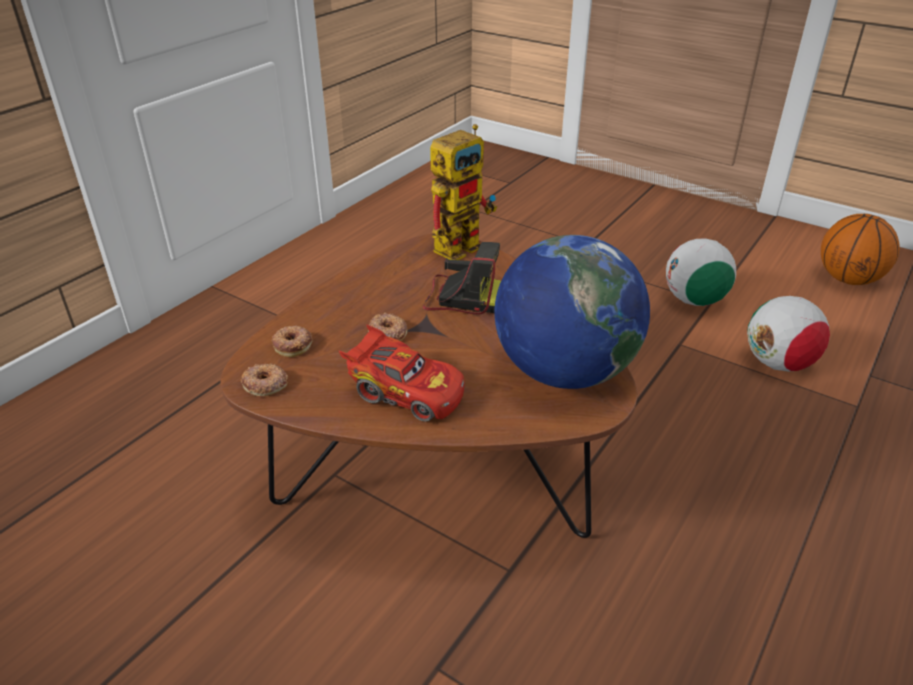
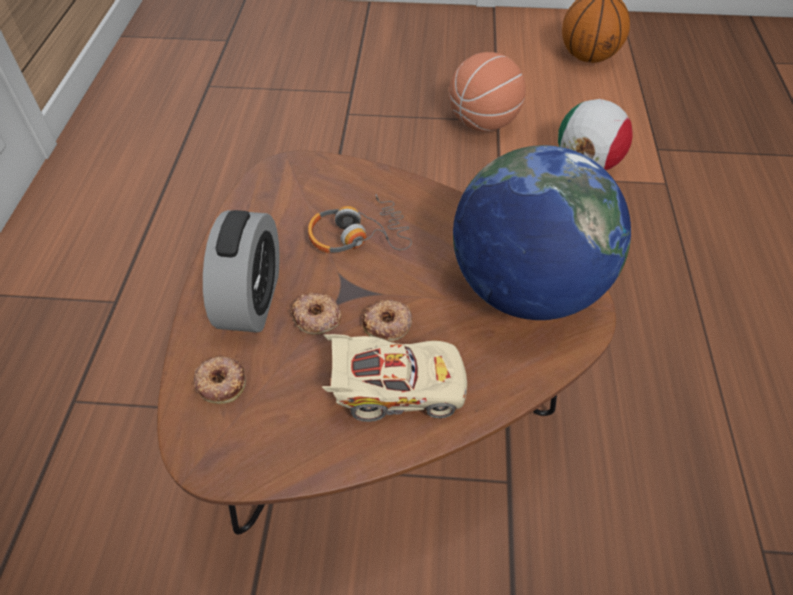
camera: 30 degrees left, 15 degrees up
(265, 384) = (231, 454): donut -> donut (388, 324)
(352, 308) = (251, 300): none -> alarm clock
(405, 393) = (396, 389): red toy car -> beige toy car
(461, 297) = (358, 236): camera -> headphones
(462, 244) = (306, 163): toy robot -> none
(694, 300) = (482, 123): football -> basketball

